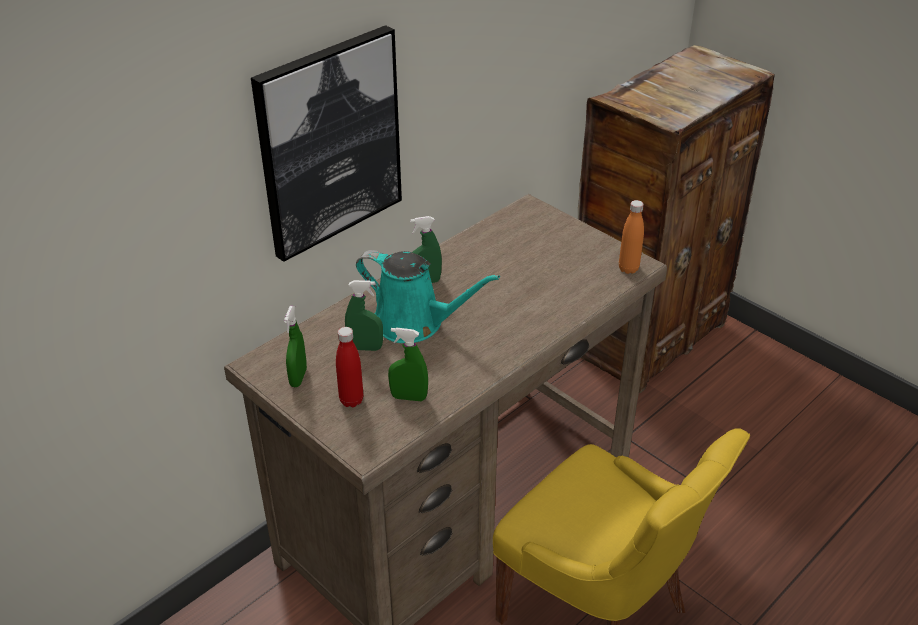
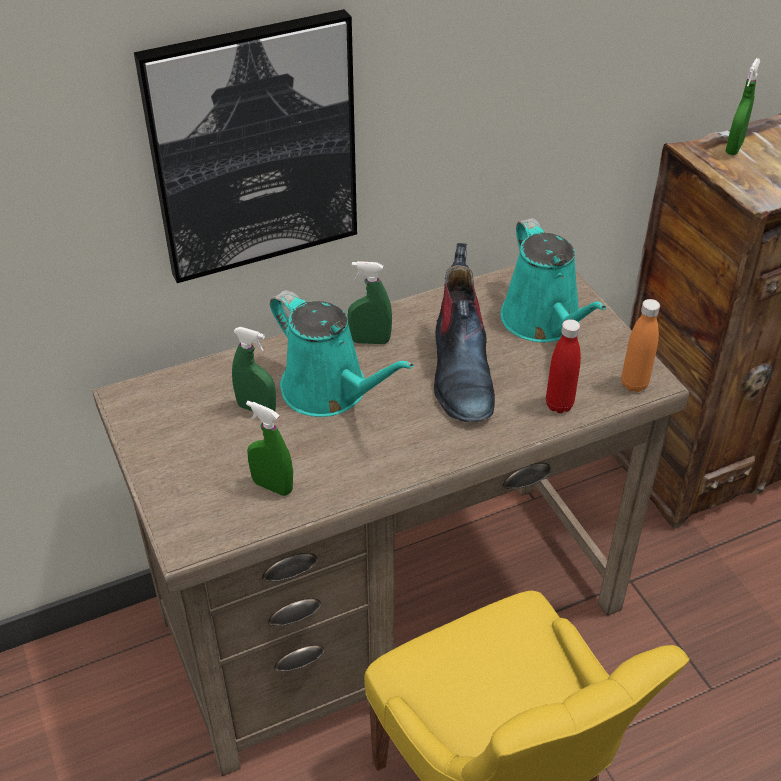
camera: 20 degrees right, 5 degrees up
(298, 377) = (162, 426): green spray bottle -> green spray bottle (734, 148)
(351, 400) = (205, 472): red bottle -> red bottle (559, 405)
(504, 288) = (461, 372): none -> boot
(544, 242) = (544, 322): none -> turquoise watering can

